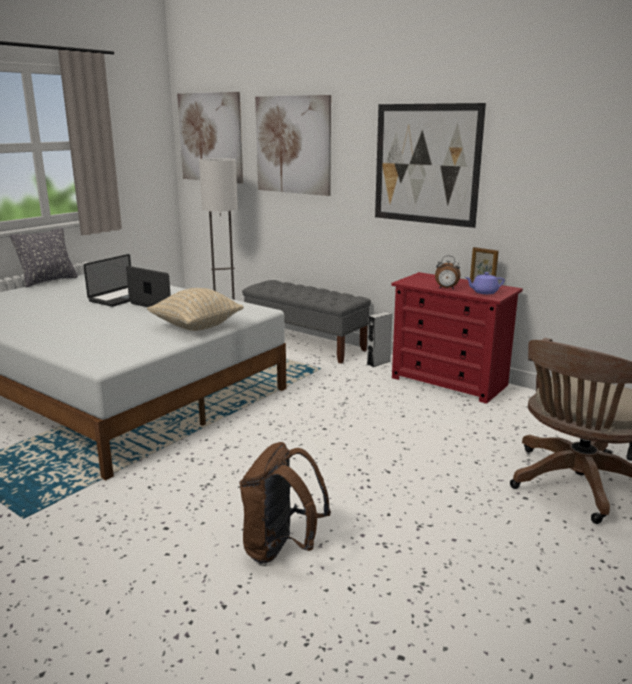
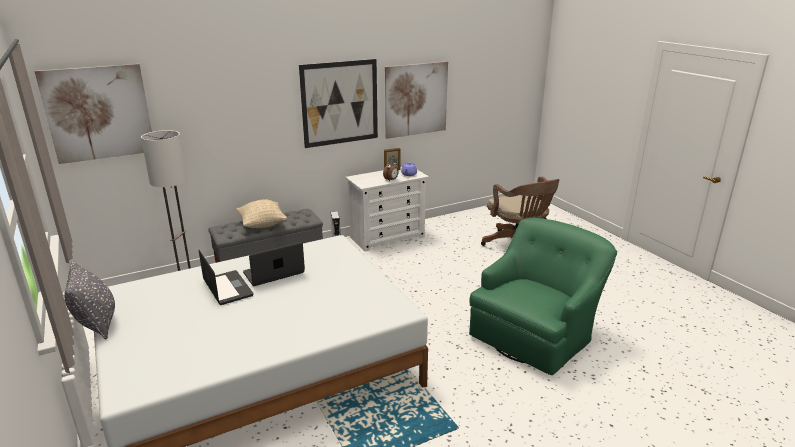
camera: 65 degrees left, 5 degrees up
(196, 326) = (350, 268): beige pillow -> beige pillow (262, 225)
(281, 549) = (535, 334): brown backpack -> green armchair
(293, 145) = (215, 106): picture -> picture (416, 99)
(449, 381) = (387, 237): red dresser -> white dresser

